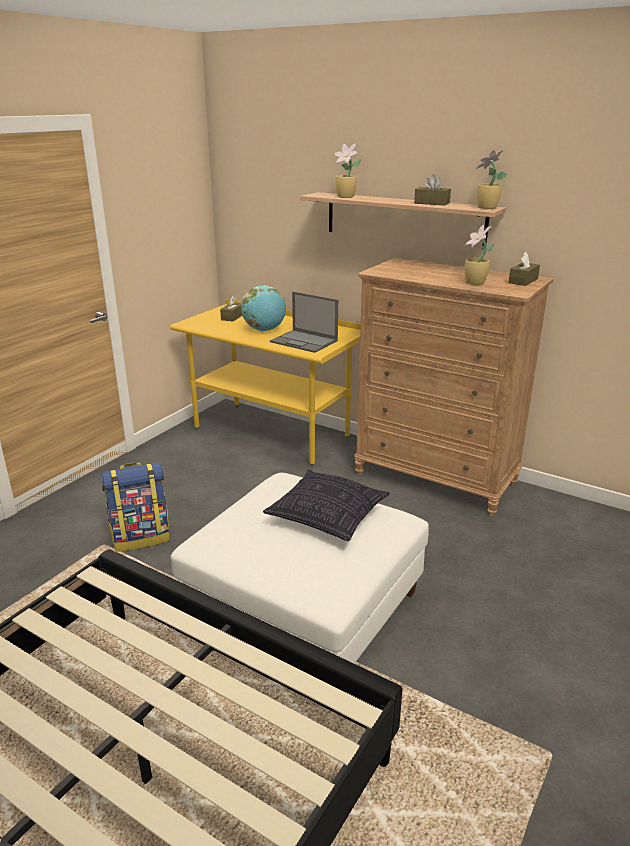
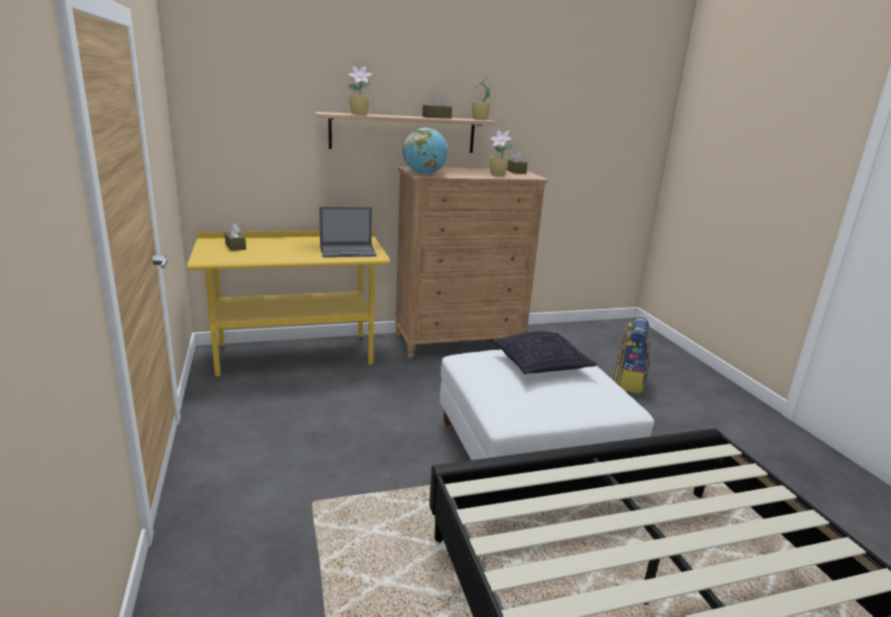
camera: 50 degrees left, 5 degrees down
(141, 537) = (335, 478): backpack -> backpack (628, 382)
(264, 330) = (293, 250): globe -> globe (424, 174)

